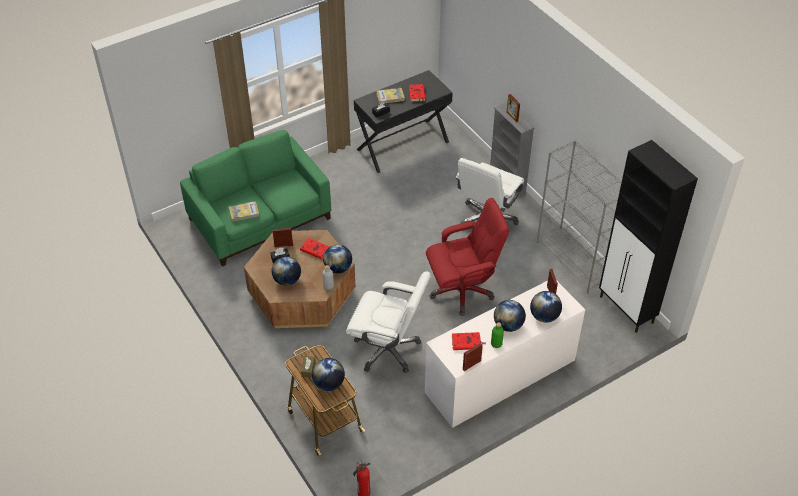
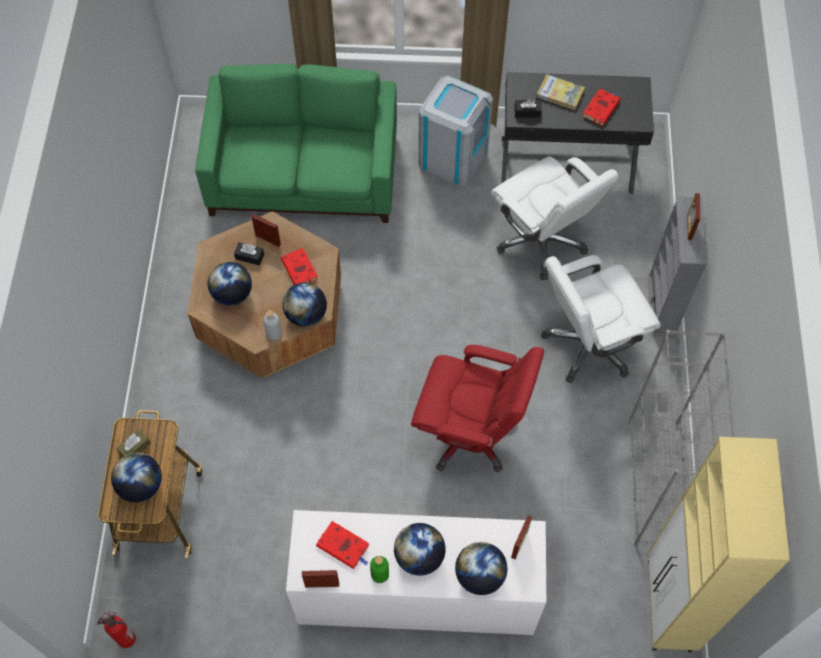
camera: 35 degrees right, 15 degrees up
(244, 212) = (257, 163): book -> none
(338, 171) = (453, 157): none -> grey trash can
(388, 349) = (309, 458): white office chair -> white office chair (542, 240)
(626, 310) = (668, 607): black cabinet -> beige cabinet

